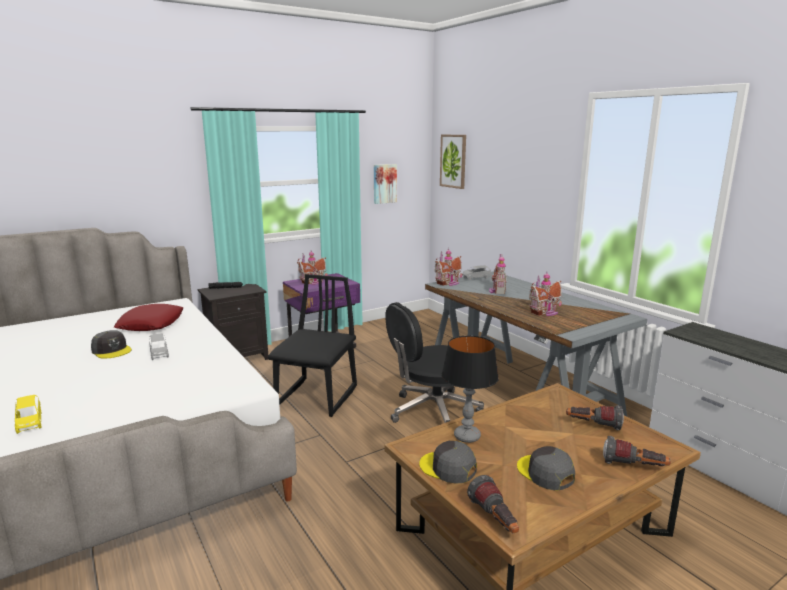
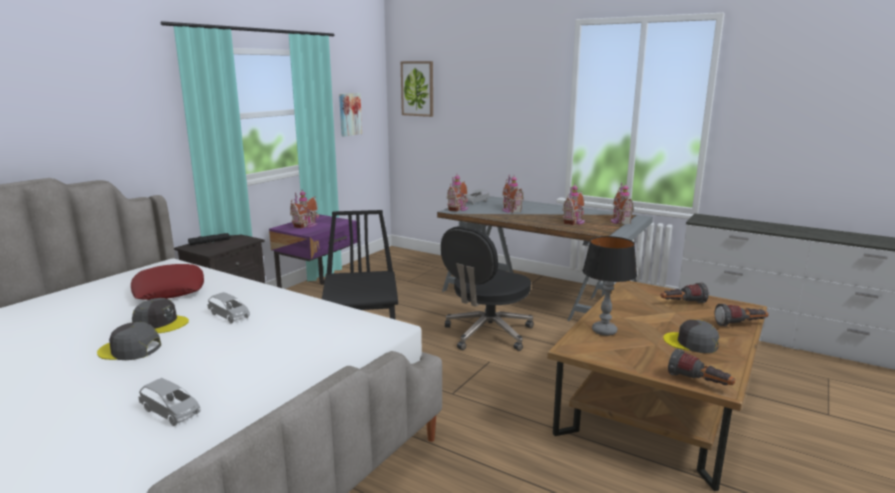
camera: 25 degrees left, 0 degrees up
(29, 422) = (171, 412): yellow toy car -> grey toy car
(448, 468) = (621, 356): grey cap -> grey cap (130, 349)
(597, 318) = (619, 221): none -> toy house

